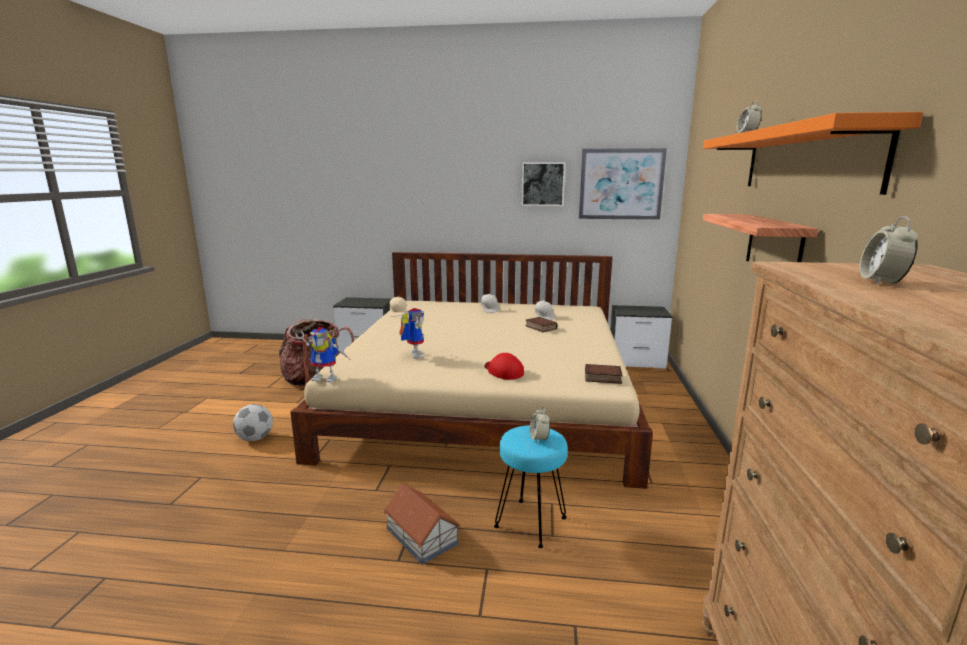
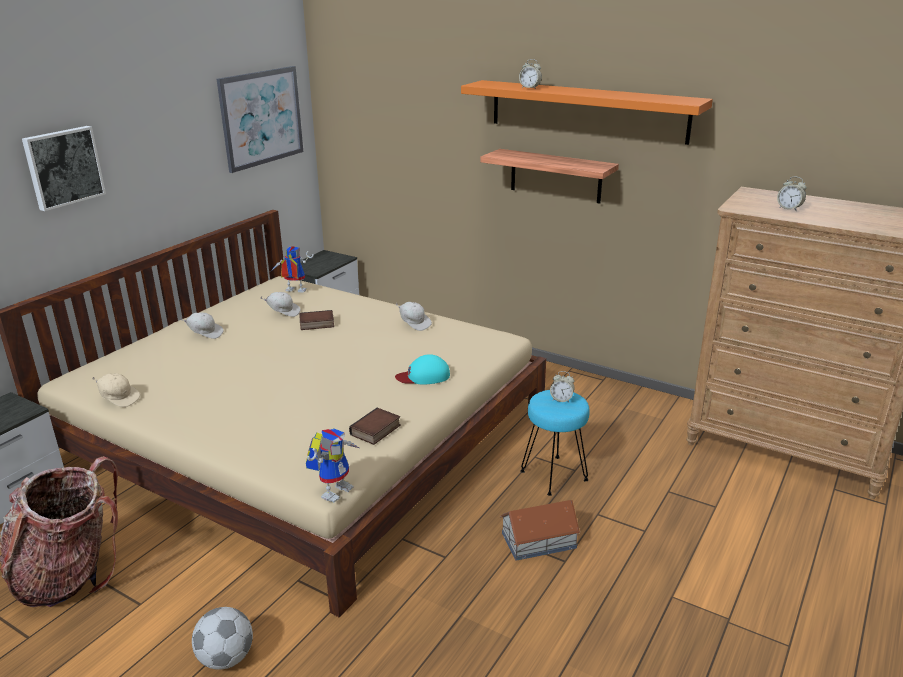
camera: 65 degrees left, 10 degrees up
(413, 354) = (325, 416): toy robot -> toy robot (293, 291)
(503, 371) = (423, 376): red cap -> turquoise cap
(543, 184) = (182, 136): picture -> picture (63, 167)
(586, 351) = (414, 324): none -> white cap
(602, 378) = (482, 337): book -> book (376, 431)

